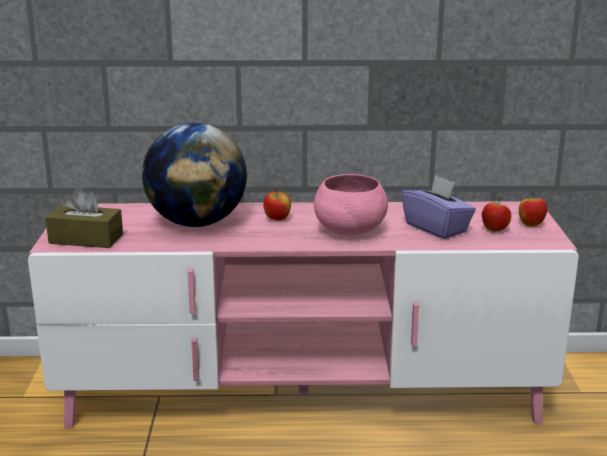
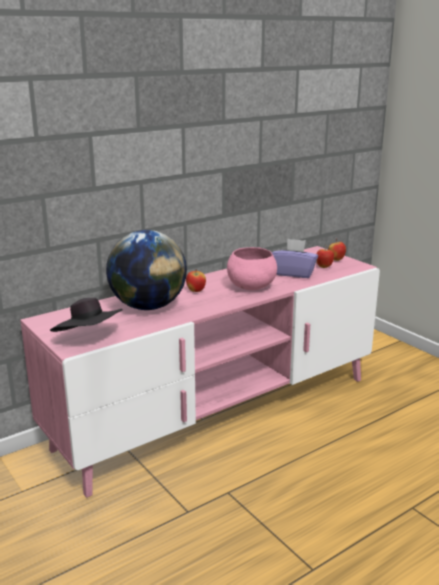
camera: 35 degrees left, 0 degrees up
(86, 239) = (89, 338): brown tissue box -> black hat

